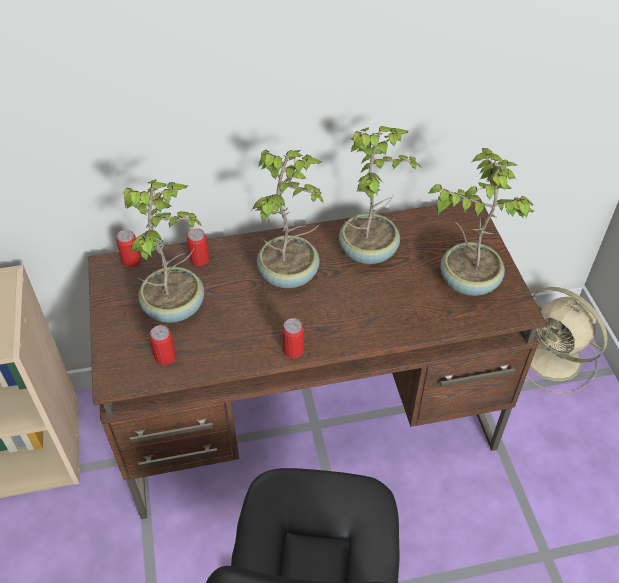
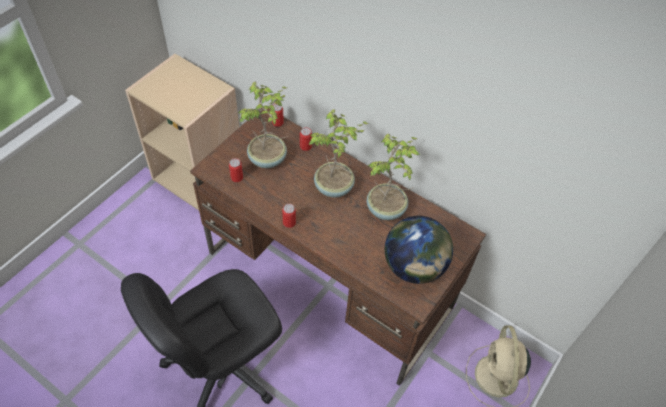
camera: 45 degrees right, 5 degrees up
(468, 281) = (414, 267): potted plant -> globe

